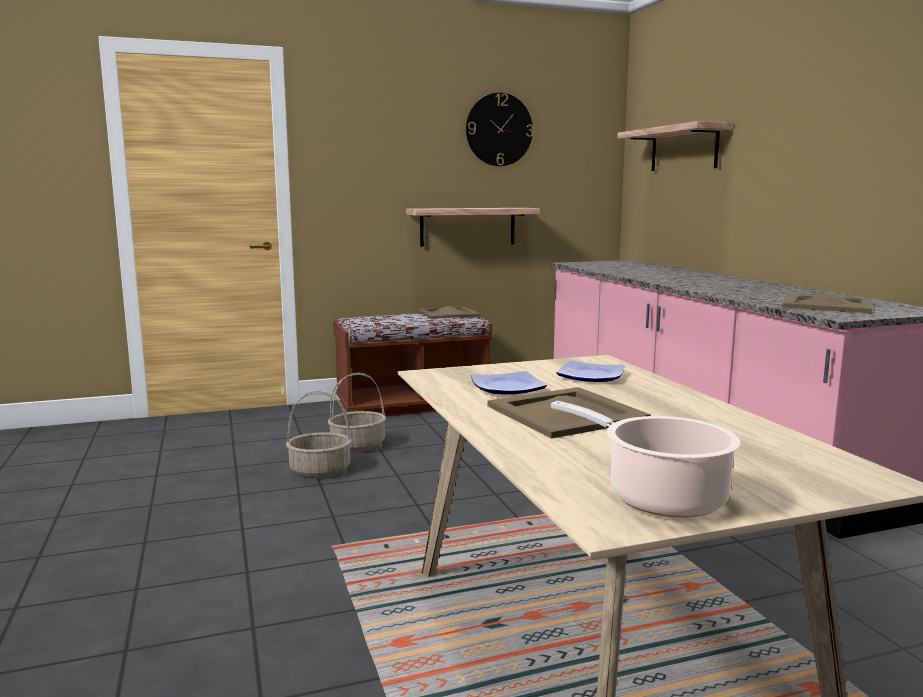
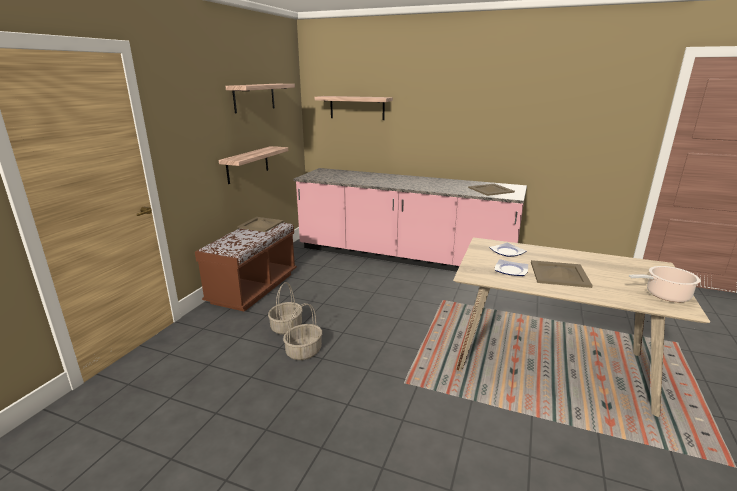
camera: 50 degrees left, 10 degrees up
(499, 130) = (254, 97): wall clock -> shelf

